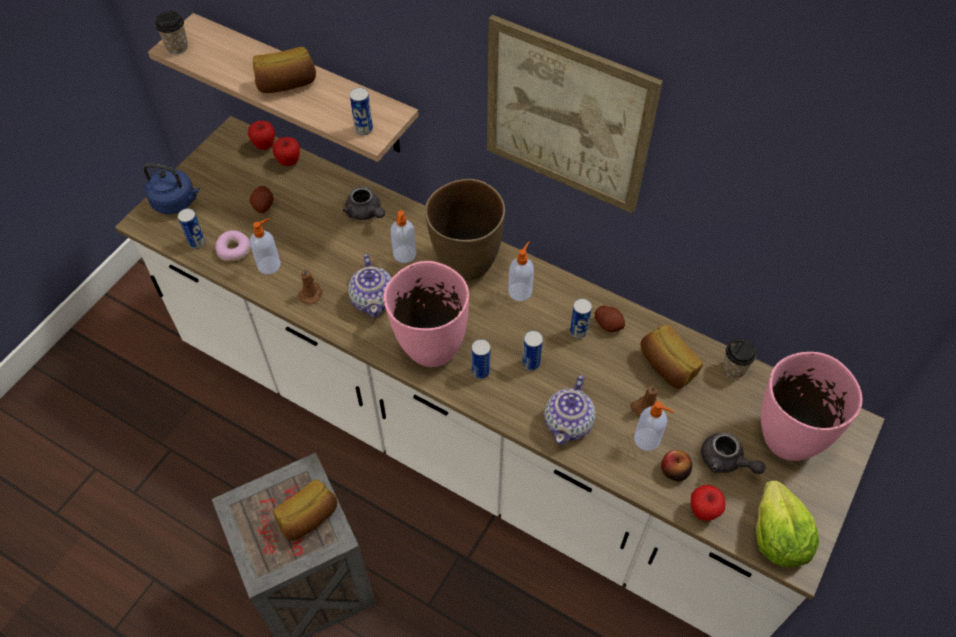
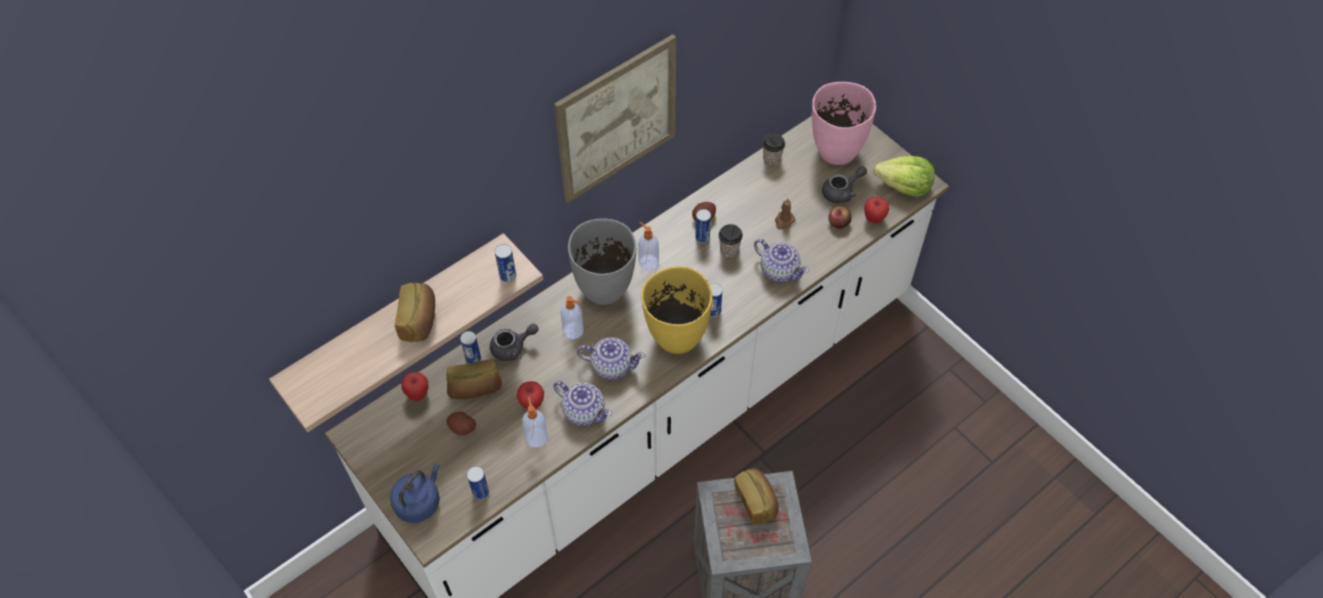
camera: 70 degrees left, 0 degrees up
(177, 47) = (315, 400): cup -> cup (729, 250)
(234, 249) = (504, 462): donut -> none
(264, 145) = (385, 410): apple -> apple (532, 403)
(311, 293) = (583, 411): brown candle -> teapot
(430, 347) = (676, 338): pink vase -> yellow vase
(466, 265) = (605, 290): brown vase -> grey vase
(531, 363) = (718, 277): can -> can (473, 359)
(648, 440) = (810, 229): soap dispenser -> none
(666, 366) = (754, 196): bread -> bread (475, 388)

